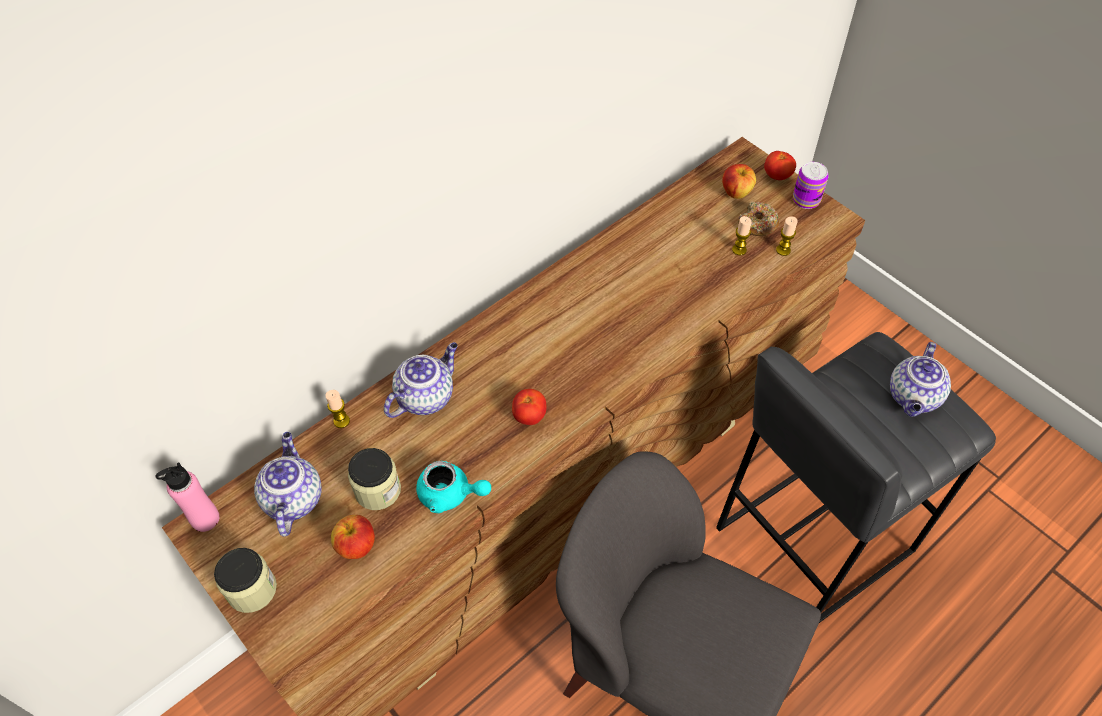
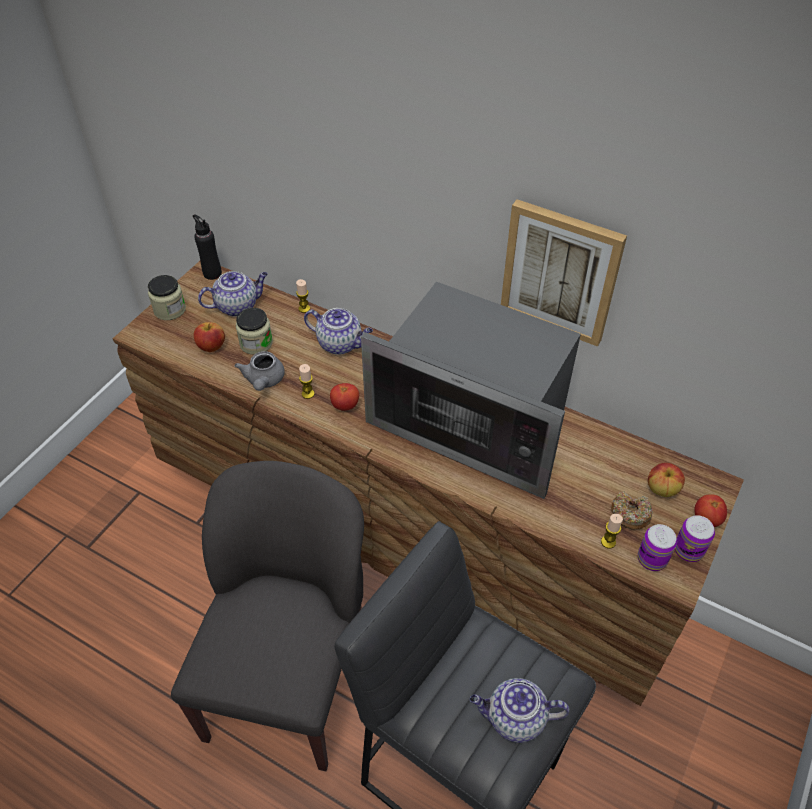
camera: 70 degrees right, 5 degrees down
(205, 519) = (212, 273): pink bottle -> black bottle
(450, 495) = (264, 381): turquoise teapot -> grey teapot
(579, 103) = (560, 272): none -> picture
(605, 305) = (474, 424): none -> microwave
(739, 250) = (588, 506): candle -> candle (308, 394)
(809, 227) = (652, 559): none -> can

